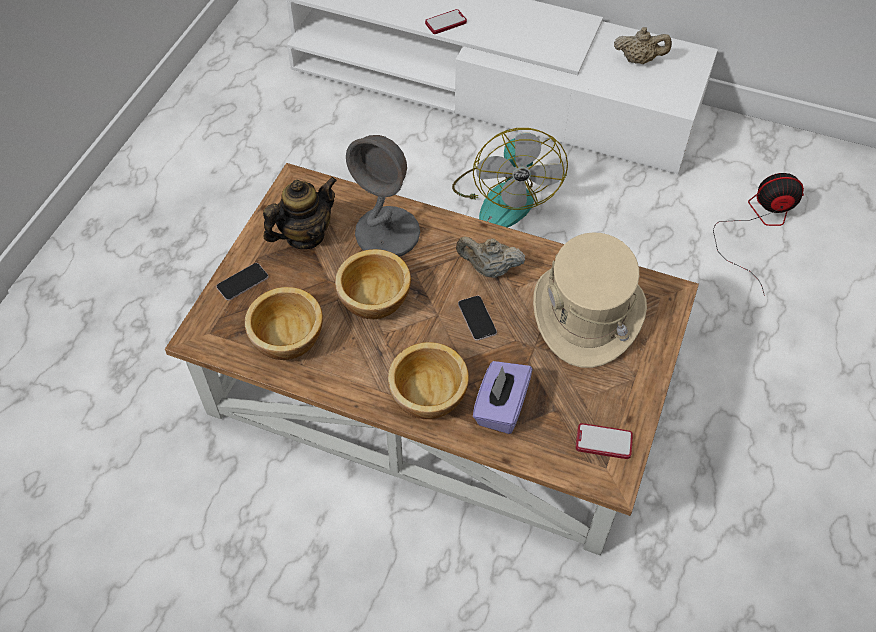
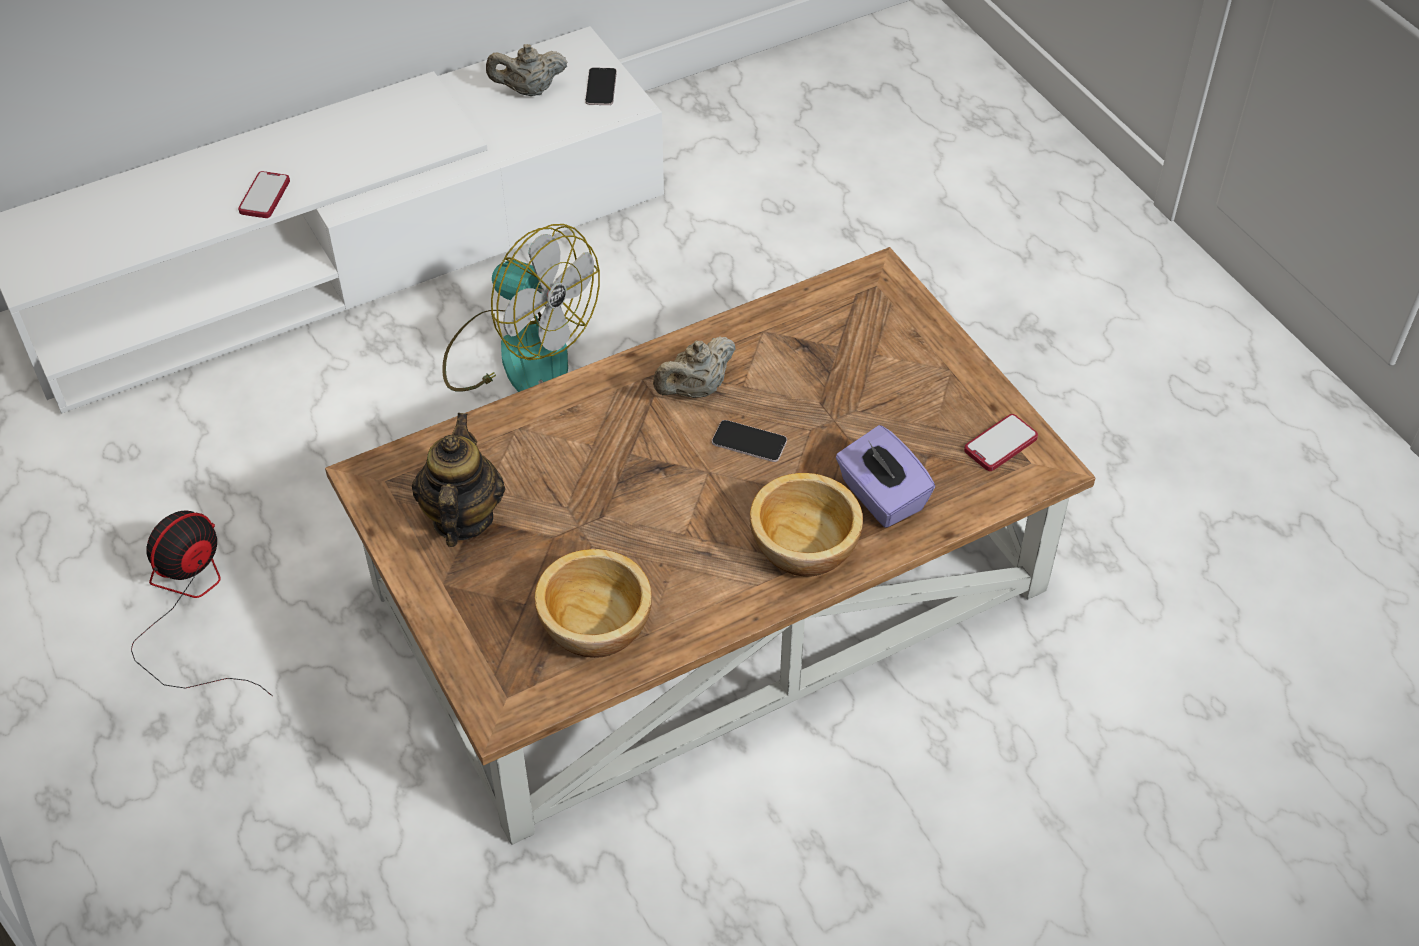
camera: 50 degrees left, 5 degrees down
(242, 282) = (465, 619): phone -> phone (601, 87)
(375, 299) = (628, 512): bowl -> none
(388, 233) = (547, 442): grey table lamp -> none
(587, 315) = (839, 353): beige hat -> none
(639, 60) = (529, 90): beige teapot -> beige teapot turned 150 degrees counterclockwise
(758, 226) = (796, 188): fan -> fan (191, 607)

